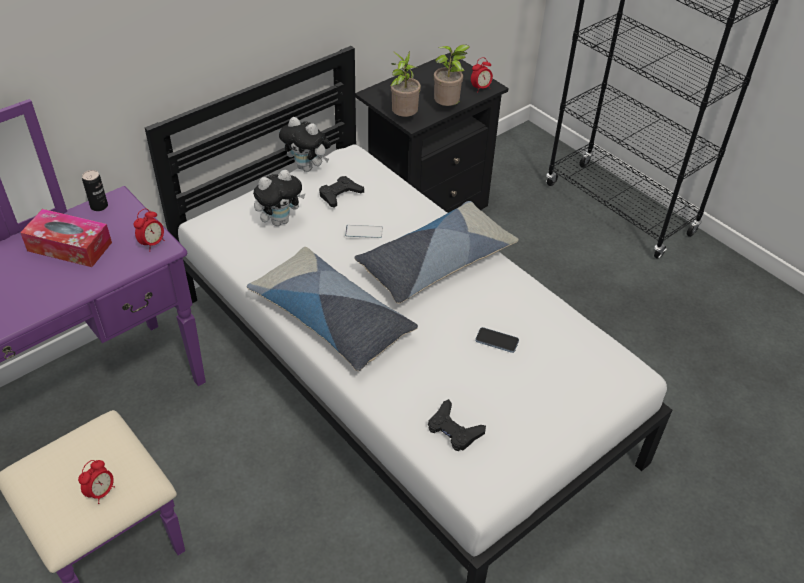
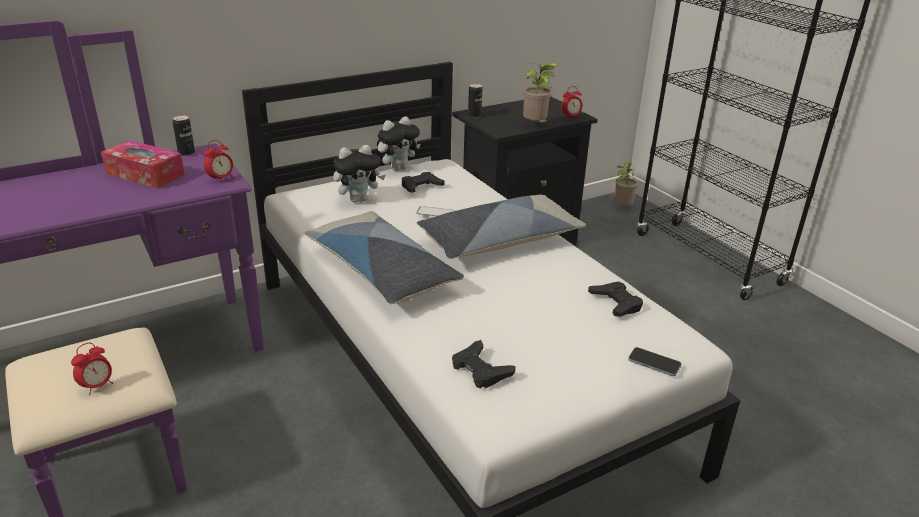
camera: 10 degrees right, 15 degrees down
(307, 167) = (398, 168): plush toy -> plush toy turned 75 degrees counterclockwise
(380, 97) = (474, 115): none -> can
(403, 118) = (492, 128): potted plant -> potted plant (621, 208)
(497, 341) = (547, 304): phone -> phone (654, 363)
(559, 331) = (616, 303): none -> black game controller

